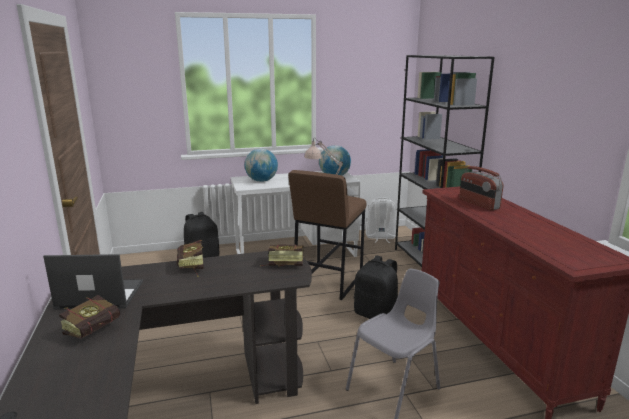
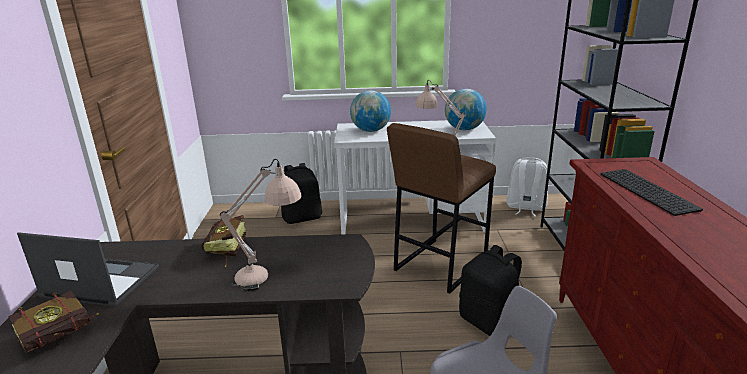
camera: 15 degrees right, 5 degrees up
(236, 278) = (270, 274): none -> beige table lamp
(282, 263) = (339, 258): book -> none
(478, 204) = (649, 191): radio -> keyboard

